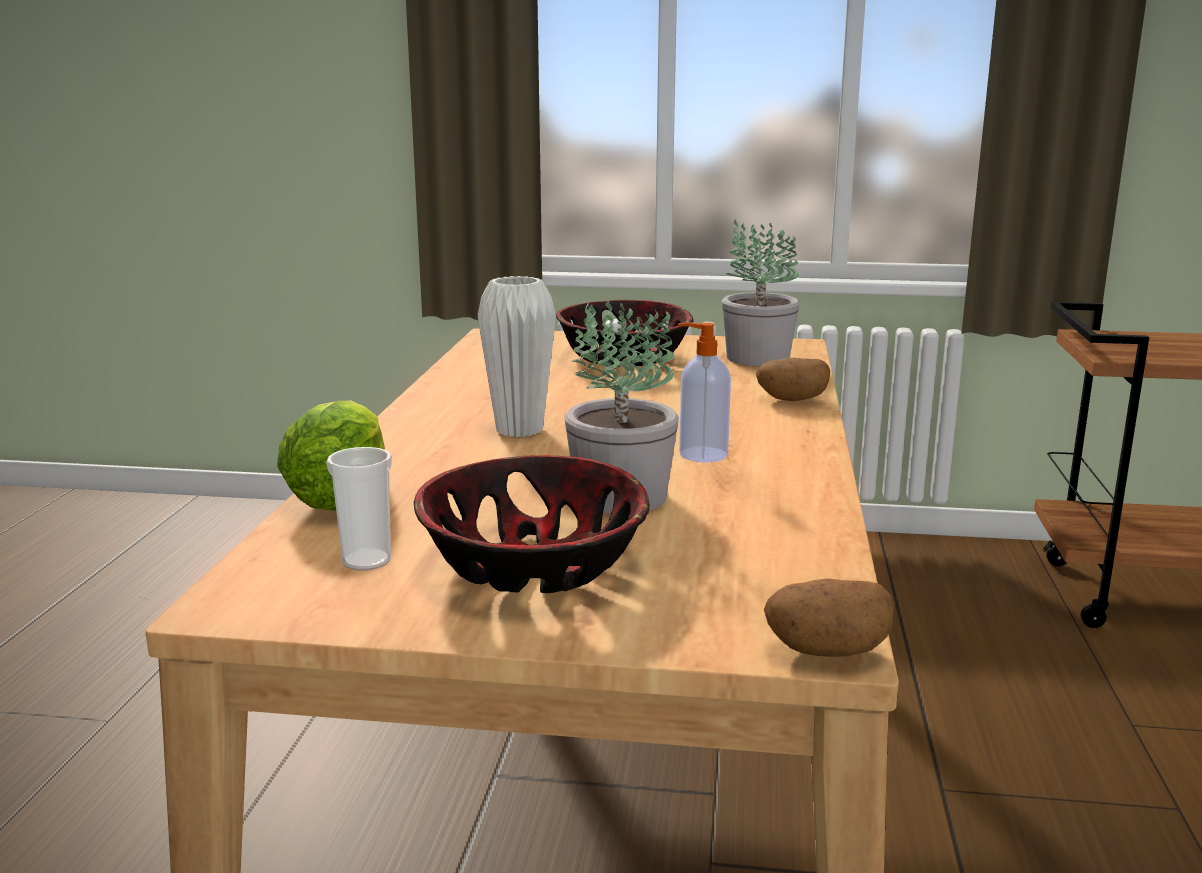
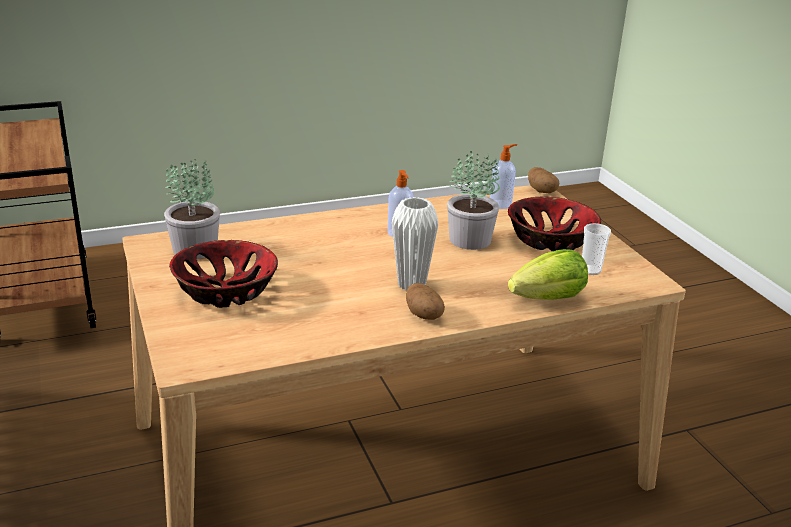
camera: 120 degrees left, 10 degrees up
(771, 570) = (501, 204): none -> soap dispenser
(791, 399) = (286, 227): potato -> potato (424, 315)

